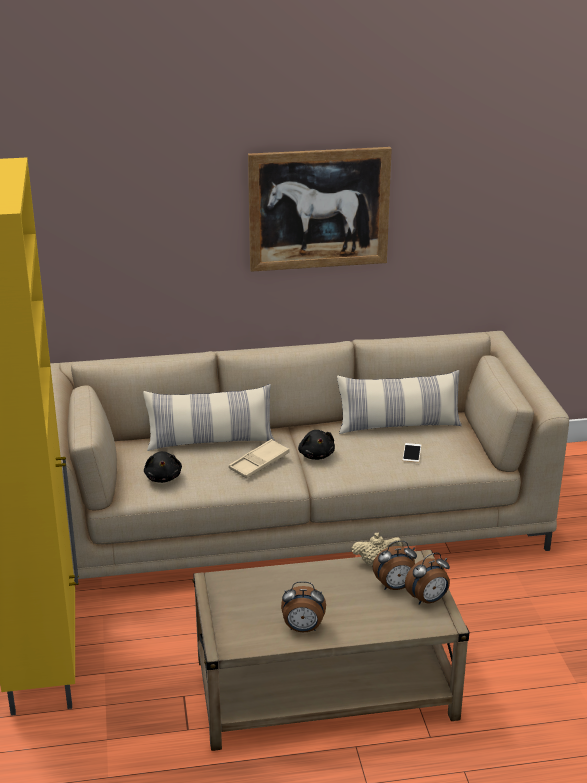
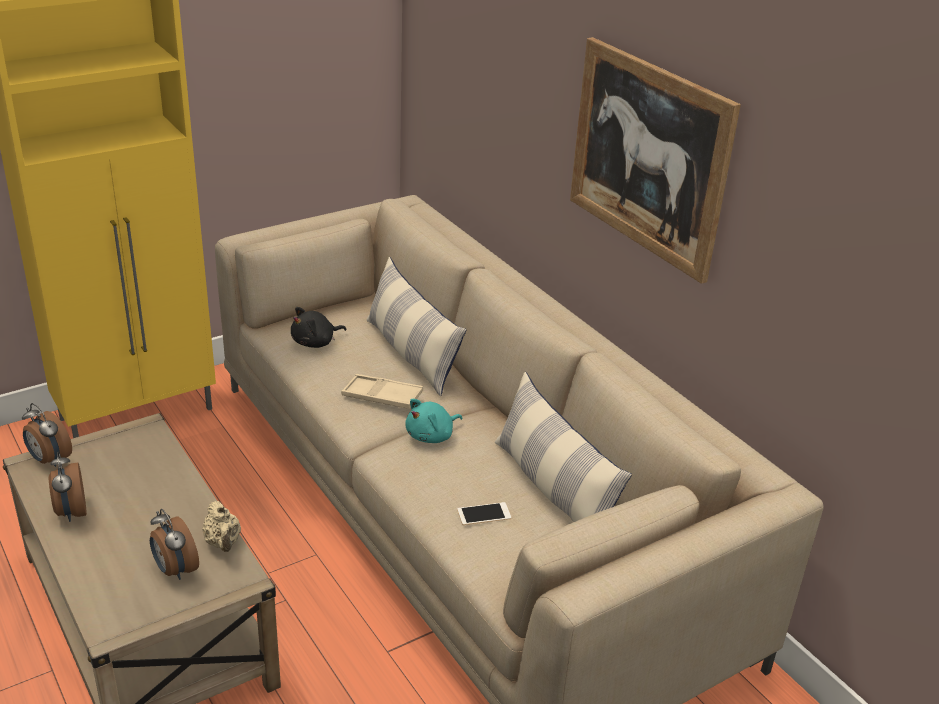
camera: 65 degrees right, 5 degrees up
(316, 455) = (432, 436): black plush toy -> turquoise plush toy
(428, 600) = (153, 605): alarm clock -> alarm clock (49, 459)

